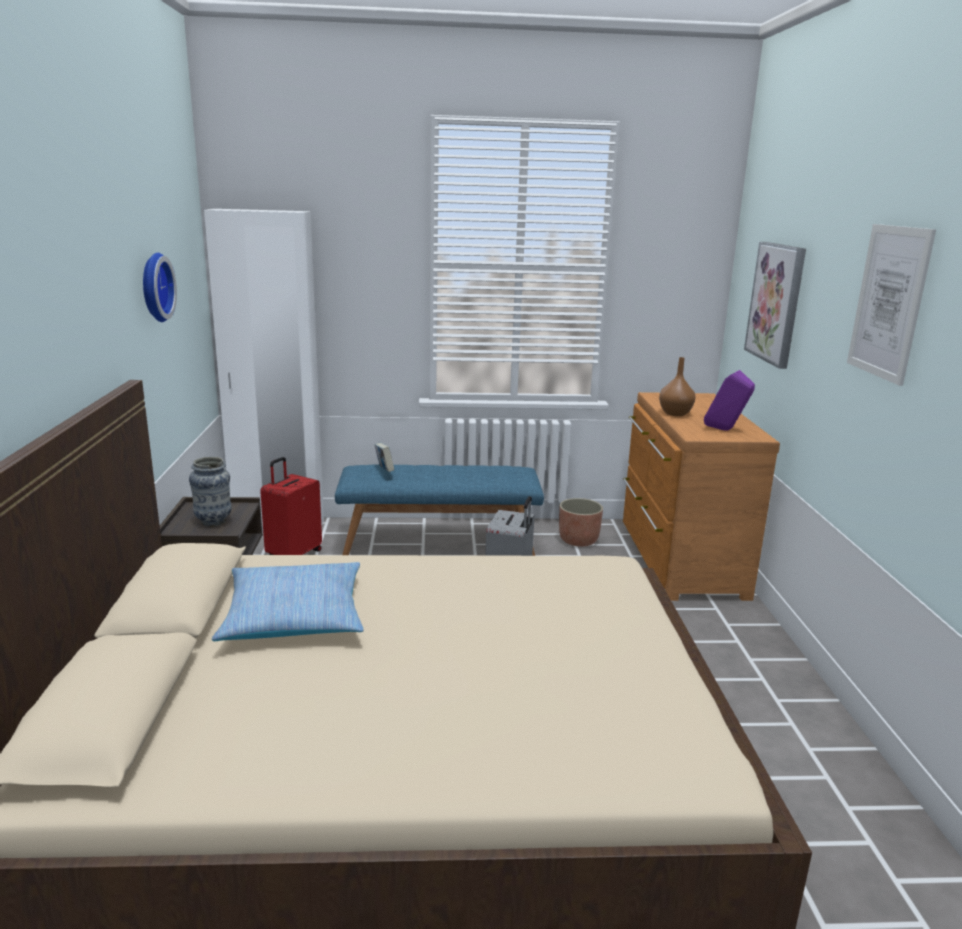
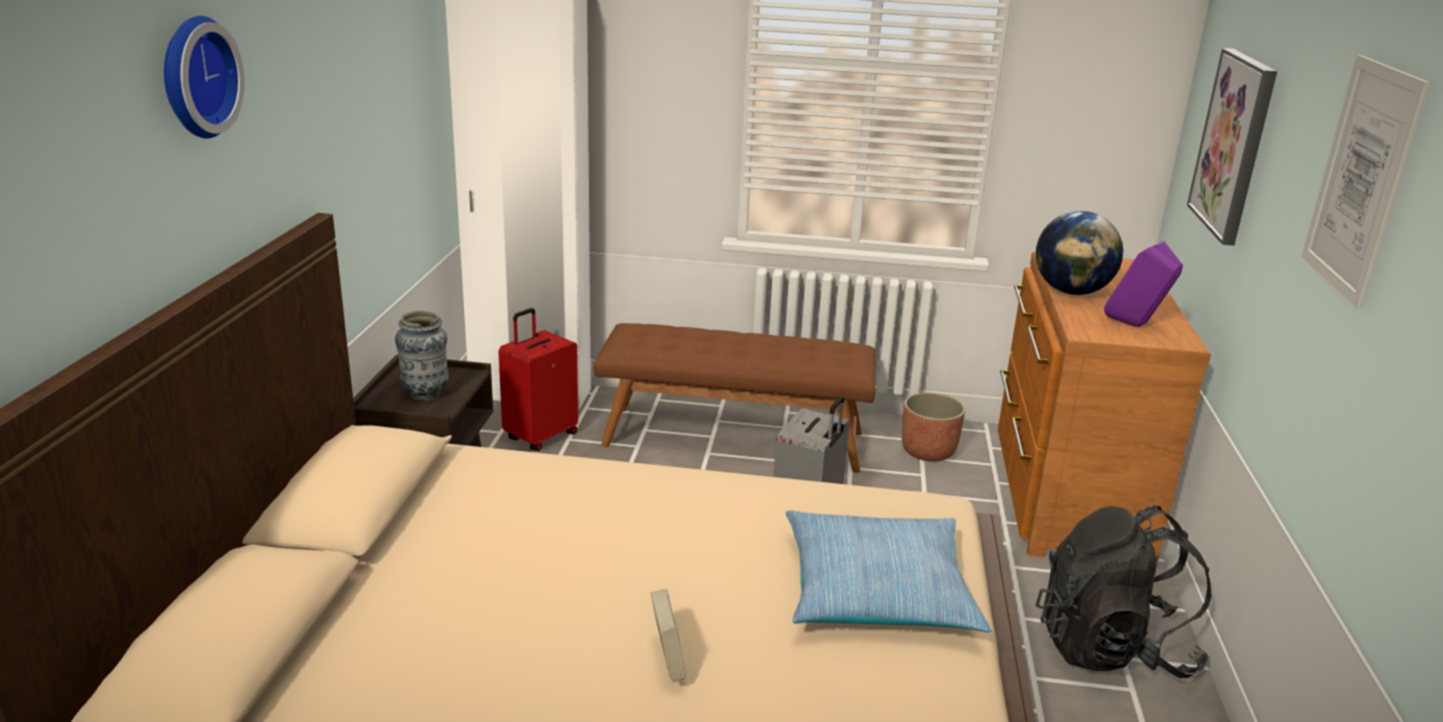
camera: 10 degrees right, 5 degrees up
(153, 287) = (362, 86): wall clock -> wall clock (194, 77)
(294, 616) = (489, 539): pillow -> pillow (877, 590)
(384, 471) = (665, 336): book -> book (667, 661)
(439, 543) = (734, 438): blue bench -> brown bench
(675, 413) = (1071, 292): brown vase -> globe
(741, 654) = (1112, 649): none -> black backpack

